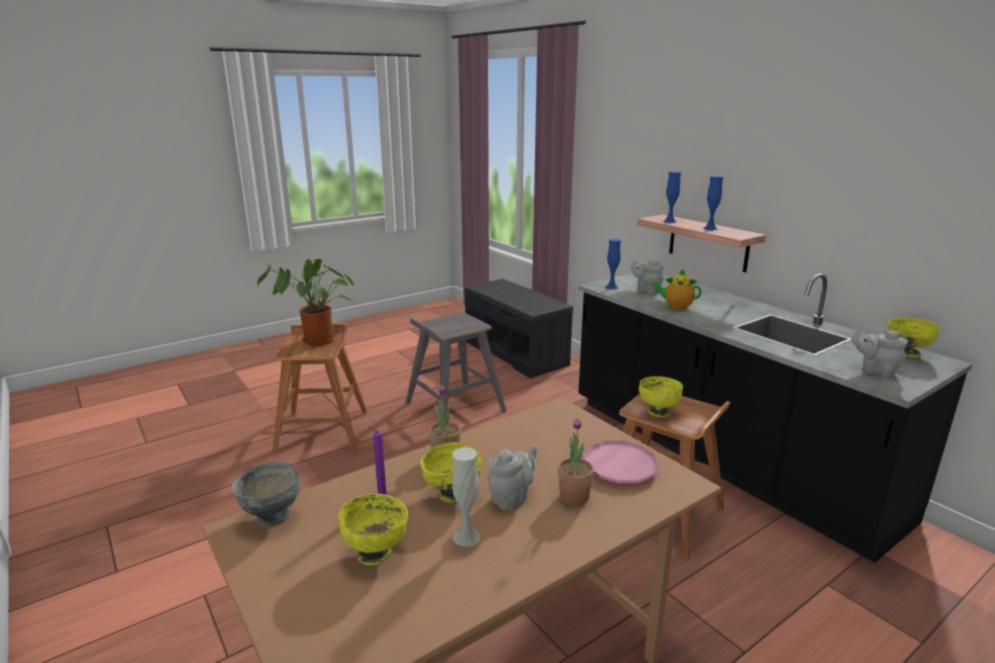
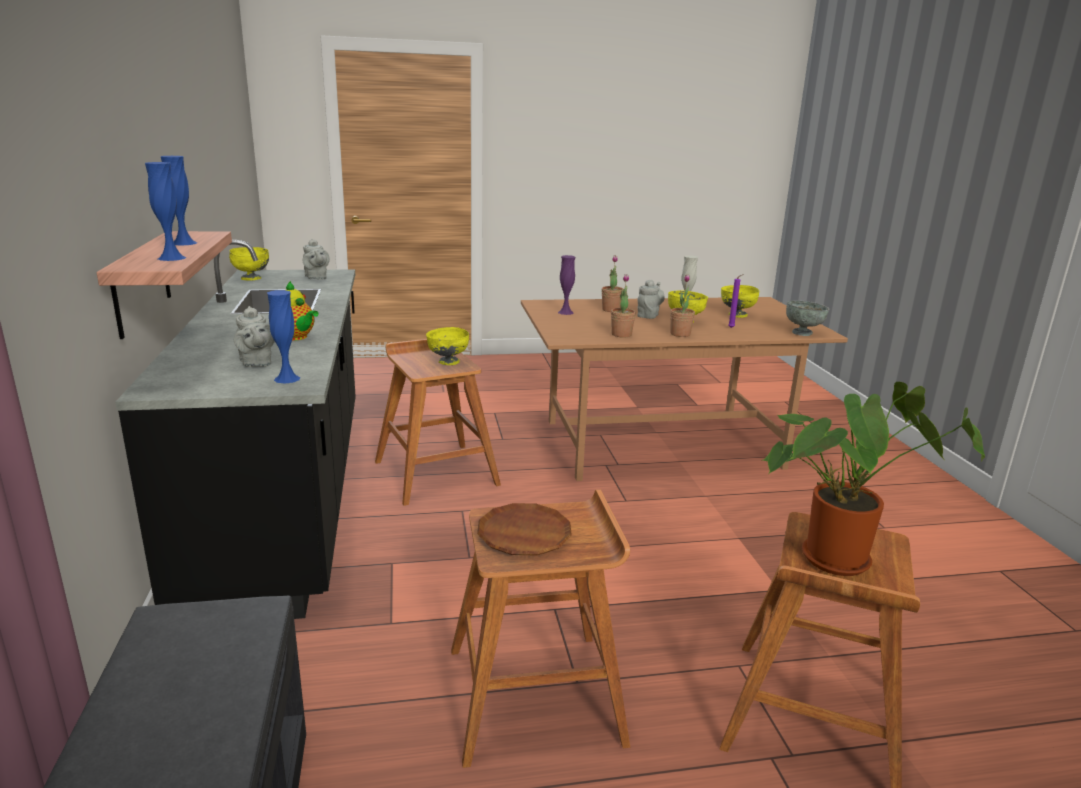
camera: 155 degrees left, 0 degrees up
(454, 407) = (536, 695): grey stool -> brown stool
(458, 323) = (524, 535): none -> brown plate
(510, 434) = (621, 334): none -> potted plant
(511, 498) = (648, 315): grey teapot -> grey teapot turned 135 degrees clockwise
(620, 467) = (565, 312): pink plate -> purple vase

